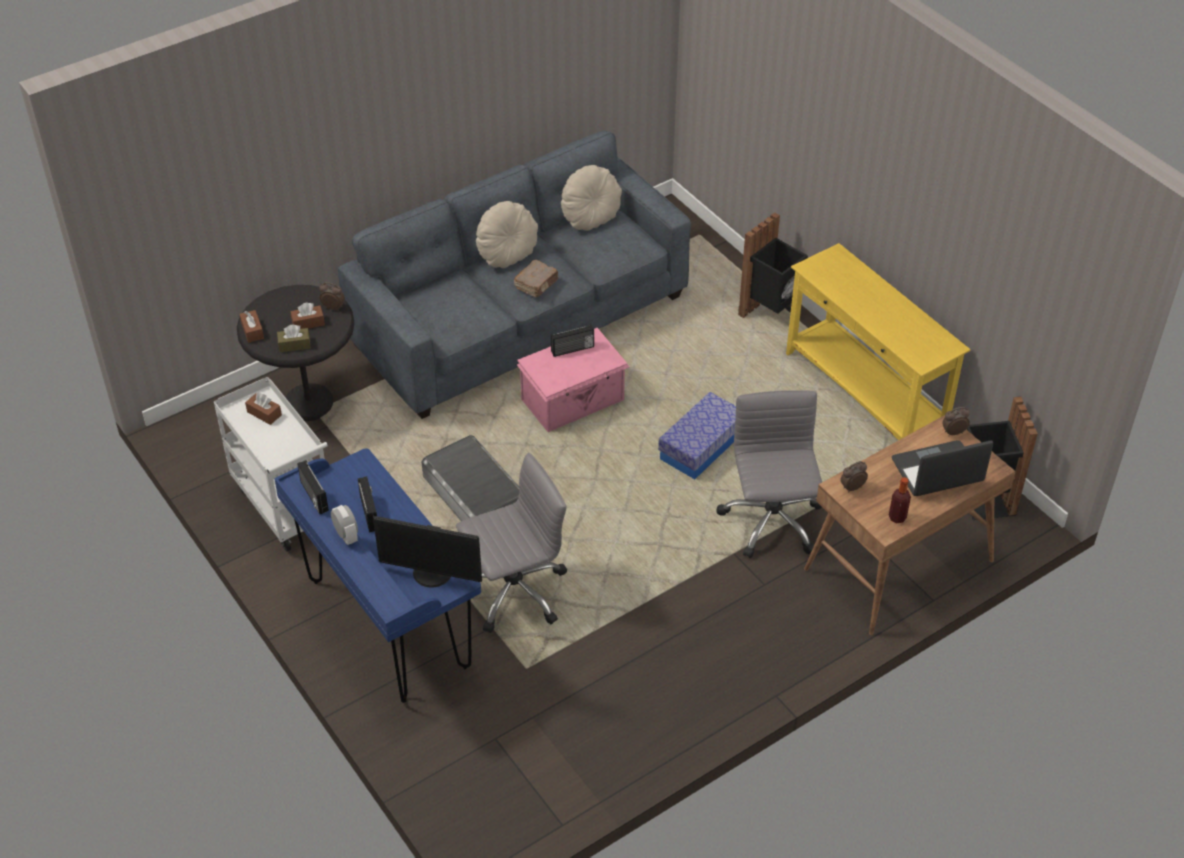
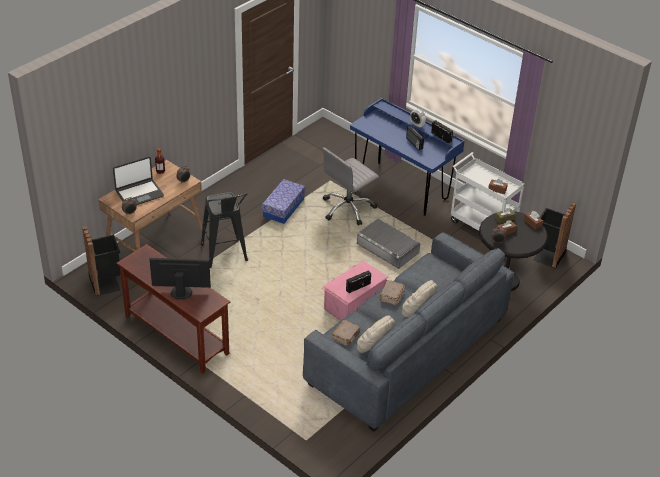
camera: 165 degrees right, 5 degrees down
(432, 574) = (373, 125): monitor -> monitor (181, 291)
(625, 240) = (346, 336): none -> brown book
(701, 447) = (271, 289): storage box -> storage box (283, 208)
(770, 314) = (243, 381): black trash can -> black trash can (547, 256)
(771, 521) = (225, 256): grey office chair -> black stool
(865, 393) = (176, 335): yellow console table -> brown console table

